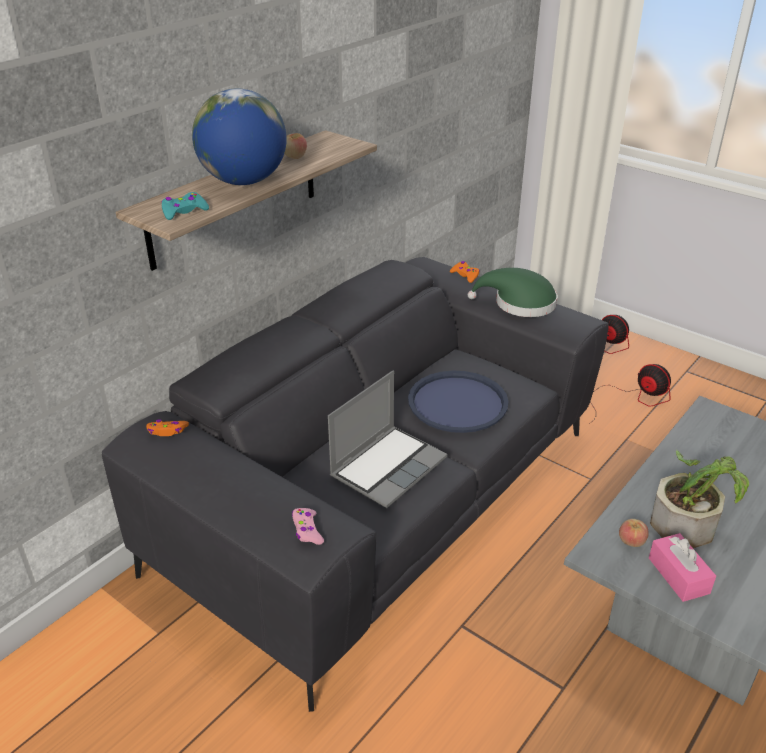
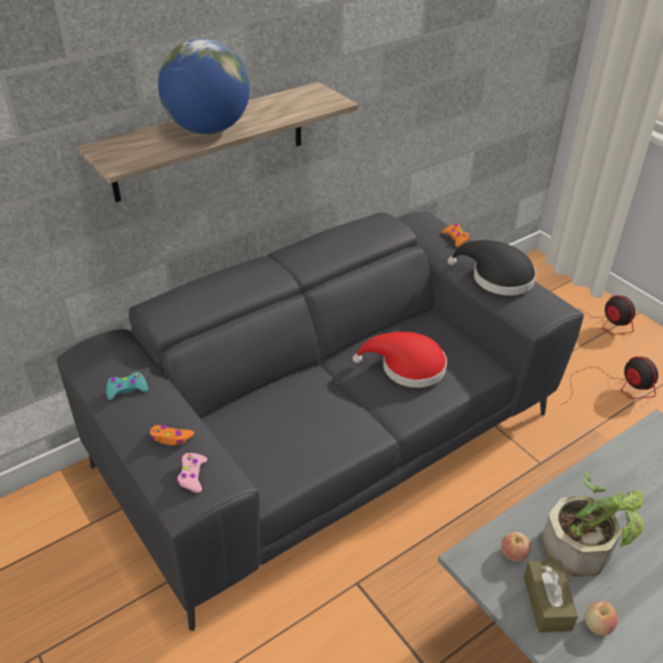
camera: 15 degrees right, 5 degrees up
(167, 431) = (115, 350): orange game controller -> orange game controller (171, 438)
(184, 211) = (135, 155): turquoise game controller -> turquoise game controller (127, 389)
(295, 157) = (271, 108): apple -> apple (597, 625)
(388, 466) = (314, 420): laptop -> none
(458, 402) = (407, 367): blue tray -> red hat
(519, 303) = (497, 277): green hat -> black hat
(678, 575) = (547, 603): pink tissue box -> brown tissue box

